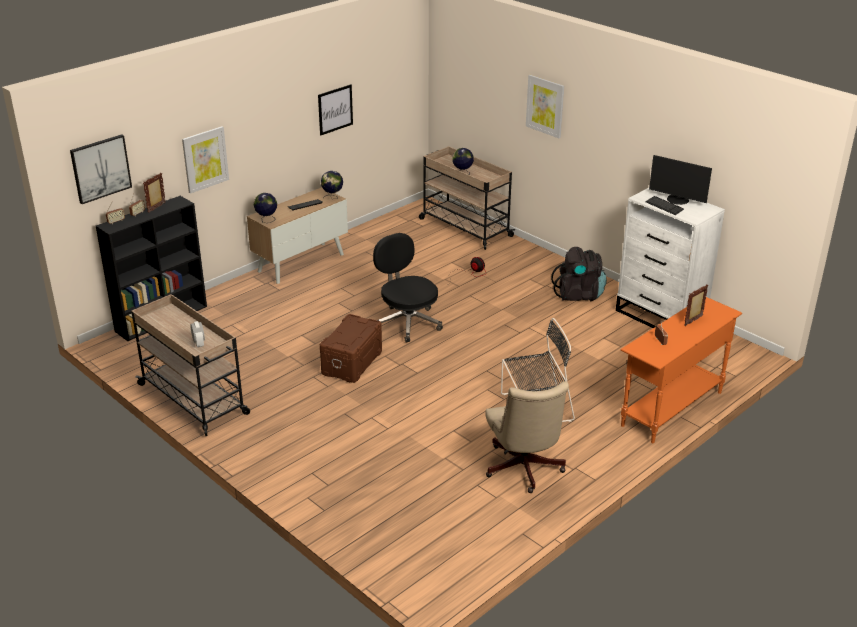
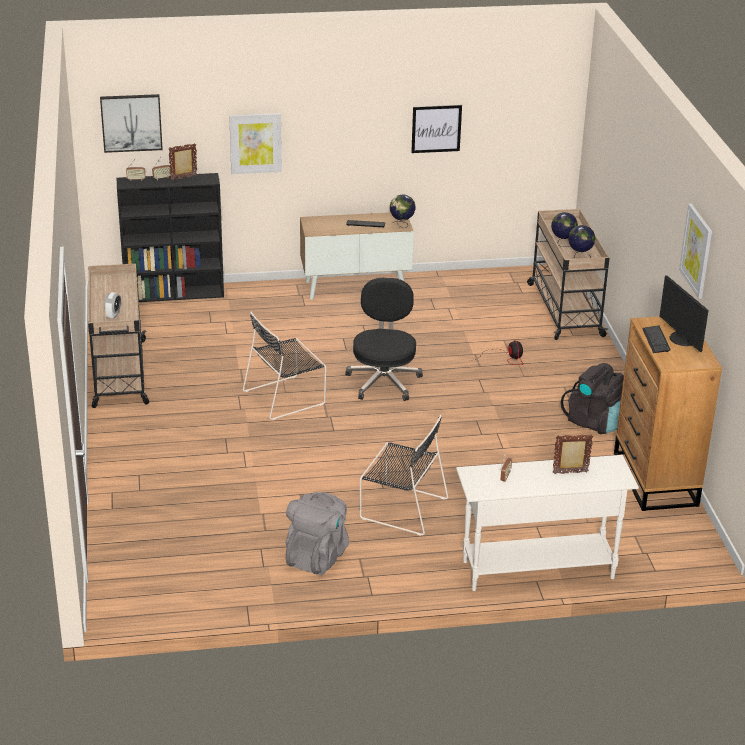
camera: 35 degrees right, 0 degrees up
(266, 220) = (311, 227): globe -> globe (579, 257)
(351, 362) = (286, 397): brown storage box -> black chair
(523, 470) = (317, 556): beige office chair -> grey backpack
(545, 106) = (640, 187): picture -> picture (696, 250)
(660, 317) = (655, 480): white dresser -> brown dresser
(671, 409) = (537, 569): orange console table -> white console table

